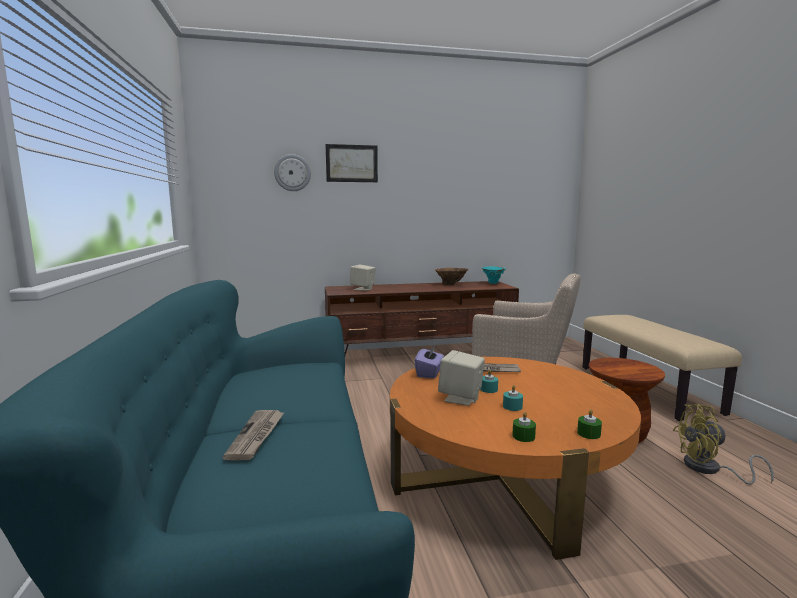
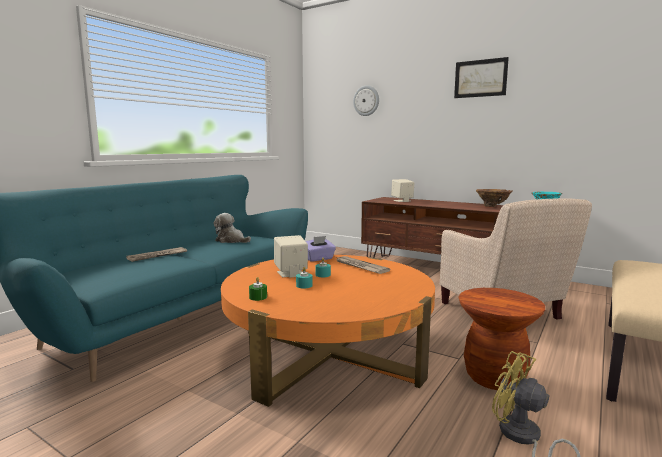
camera: 45 degrees right, 0 degrees up
(280, 380) = (231, 241): none -> plush toy
(351, 163) = (412, 88): picture -> picture (480, 78)
(588, 433) = (297, 310): green candle -> none

